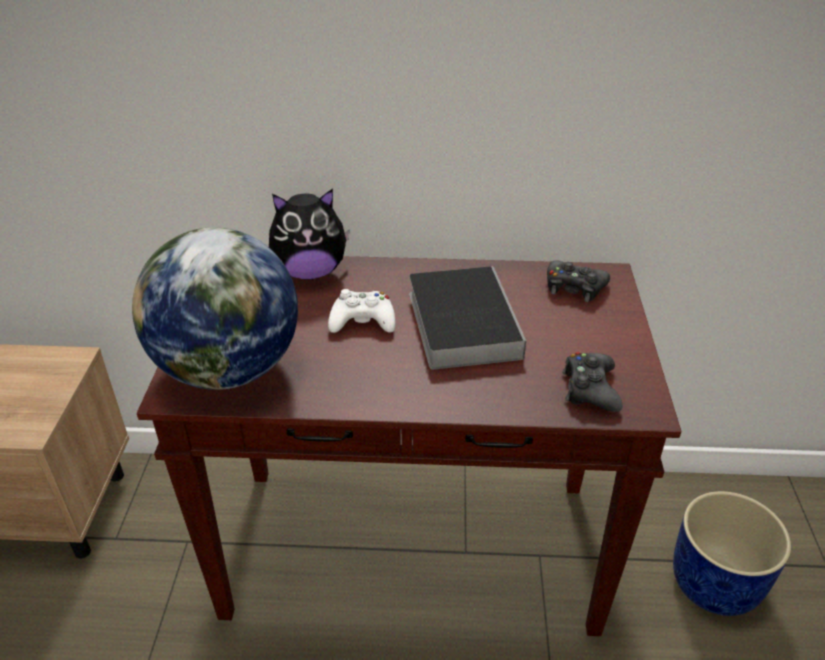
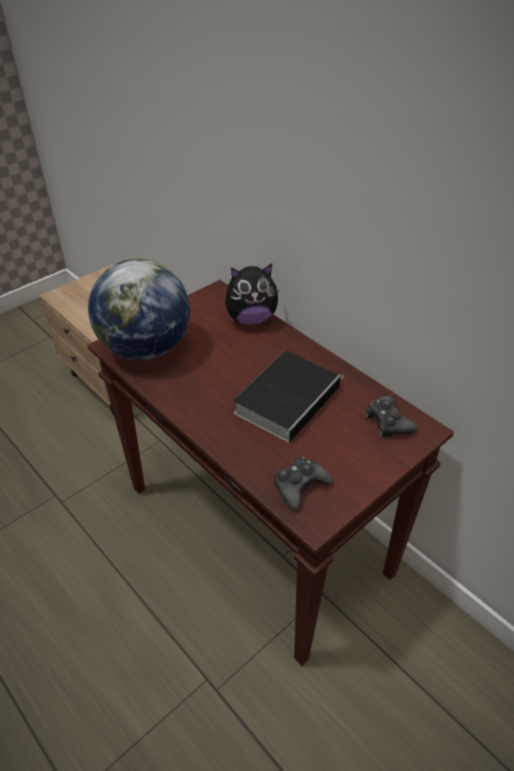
camera: 45 degrees right, 5 degrees up
(310, 272) = (251, 319): plush toy -> plush toy turned 45 degrees counterclockwise
(362, 321) = (238, 363): white game controller -> none
(716, 583) = (416, 709): blue planter -> none

